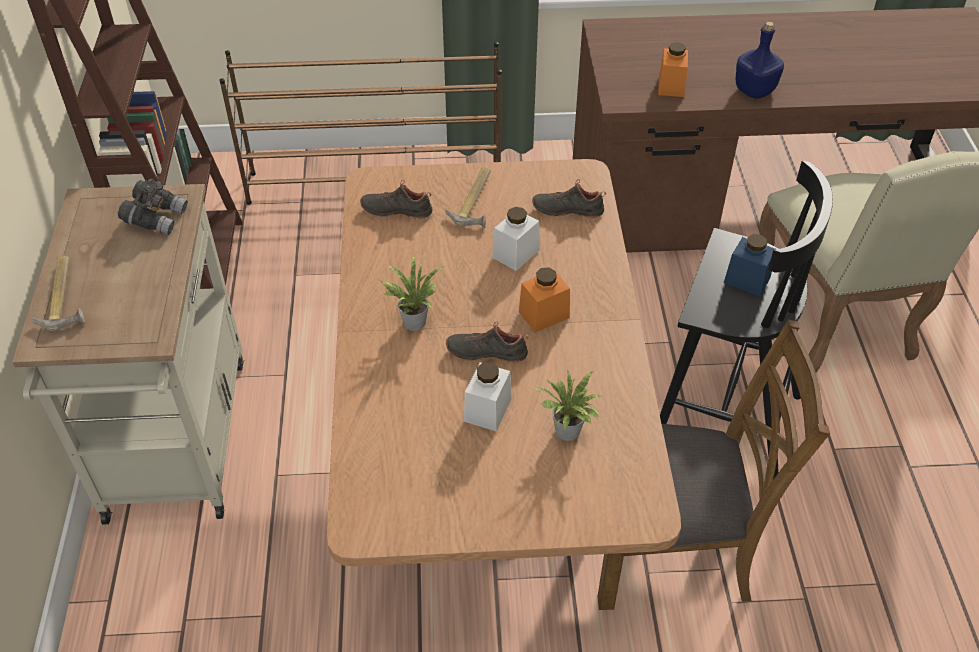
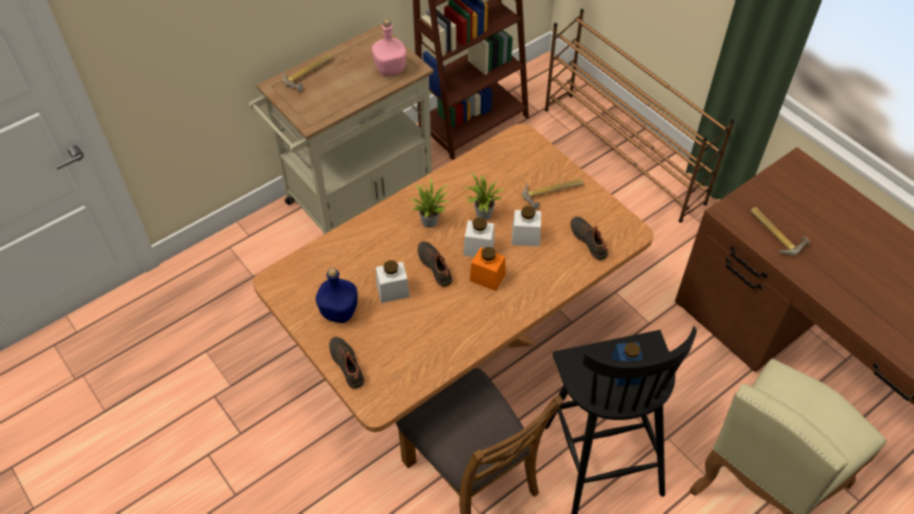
camera: 55 degrees right, 5 degrees up
(156, 218) = (391, 69): grey binoculars -> pink bottle
(397, 209) = (510, 162): black shoe -> black shoe (348, 364)
(495, 300) = (478, 248): none -> white jar
(568, 433) = (405, 337): potted plant -> potted plant (482, 215)
(671, 86) = (776, 232): orange jar -> hammer
(754, 91) = (825, 282): blue bottle -> blue bottle (338, 311)

